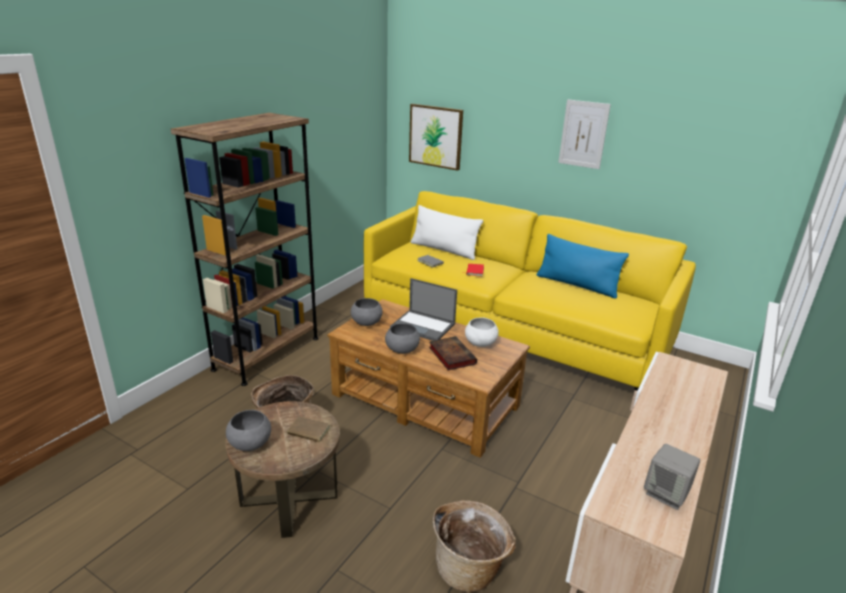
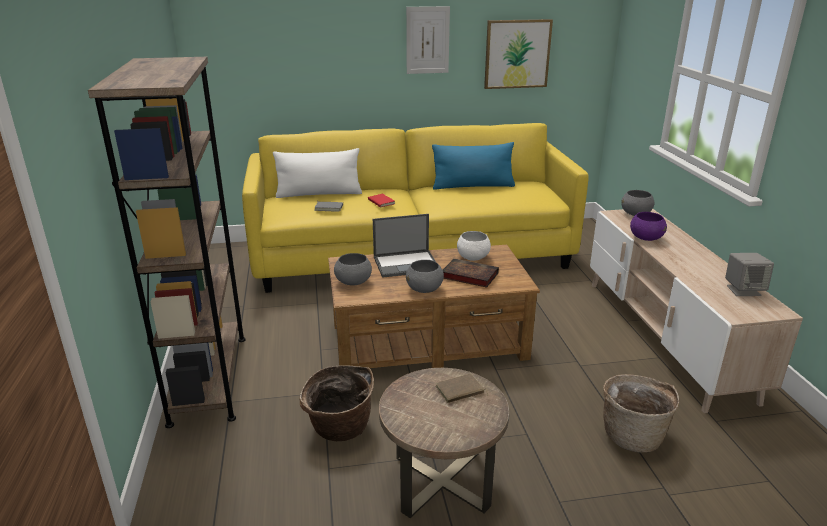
camera: 40 degrees left, 0 degrees up
(250, 444) = (431, 430): grey bowl -> grey bowl (636, 214)
(435, 136) = (255, 70): picture -> picture (517, 54)
(657, 396) = (645, 238): none -> purple bowl

